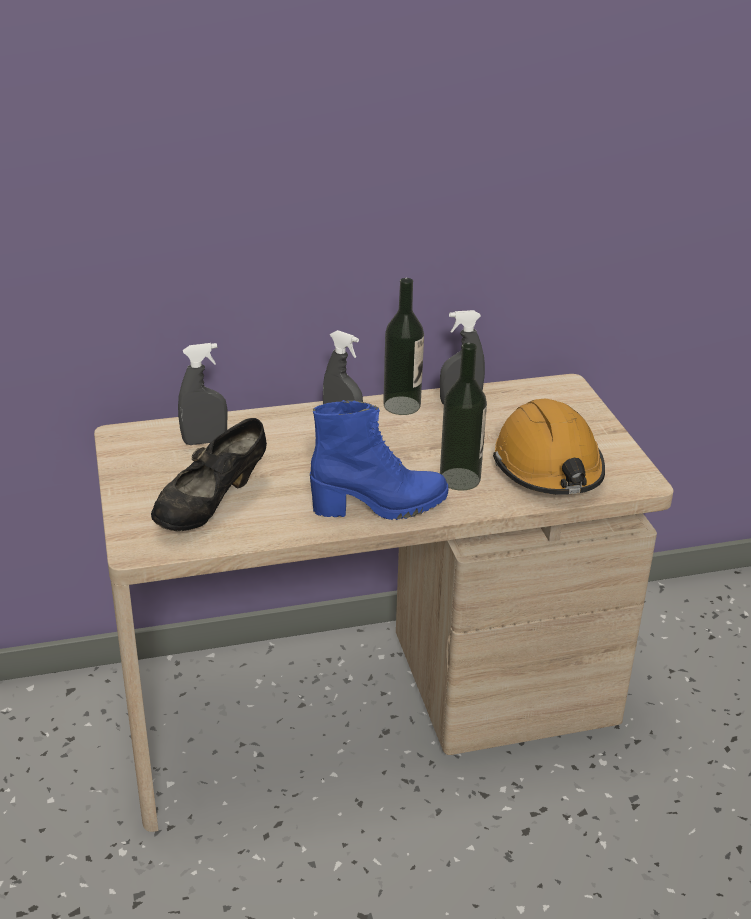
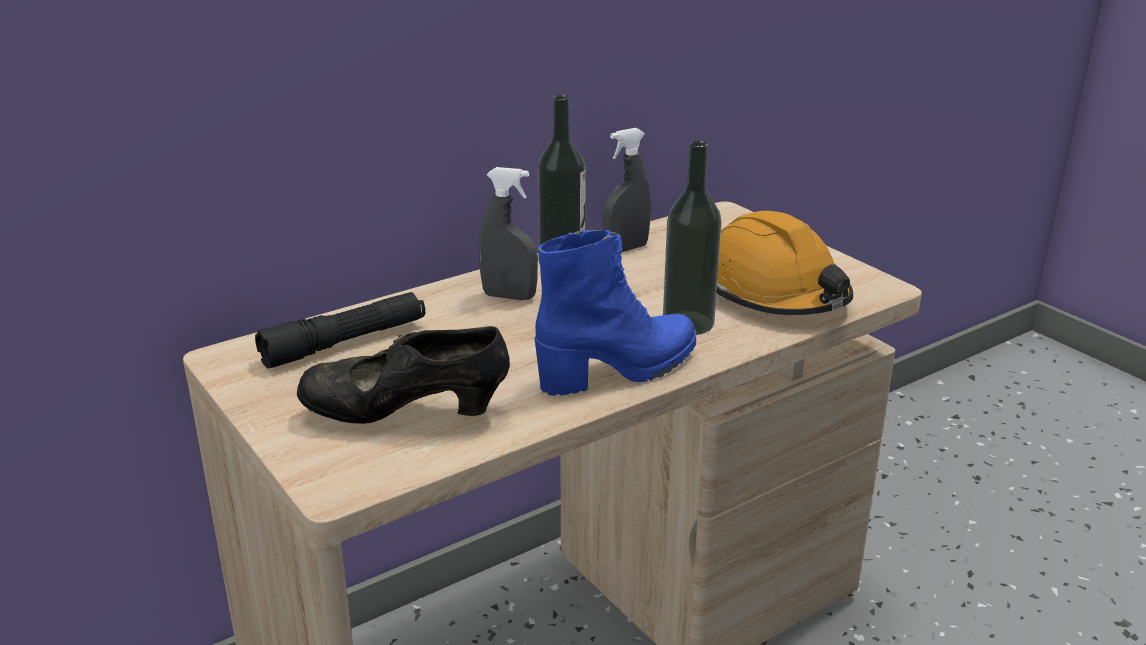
camera: 20 degrees left, 5 degrees down
(205, 441) = (345, 343): grey spray bottle -> black flashlight
(211, 506) = (406, 414): black shoe -> black shoe turned 75 degrees clockwise

